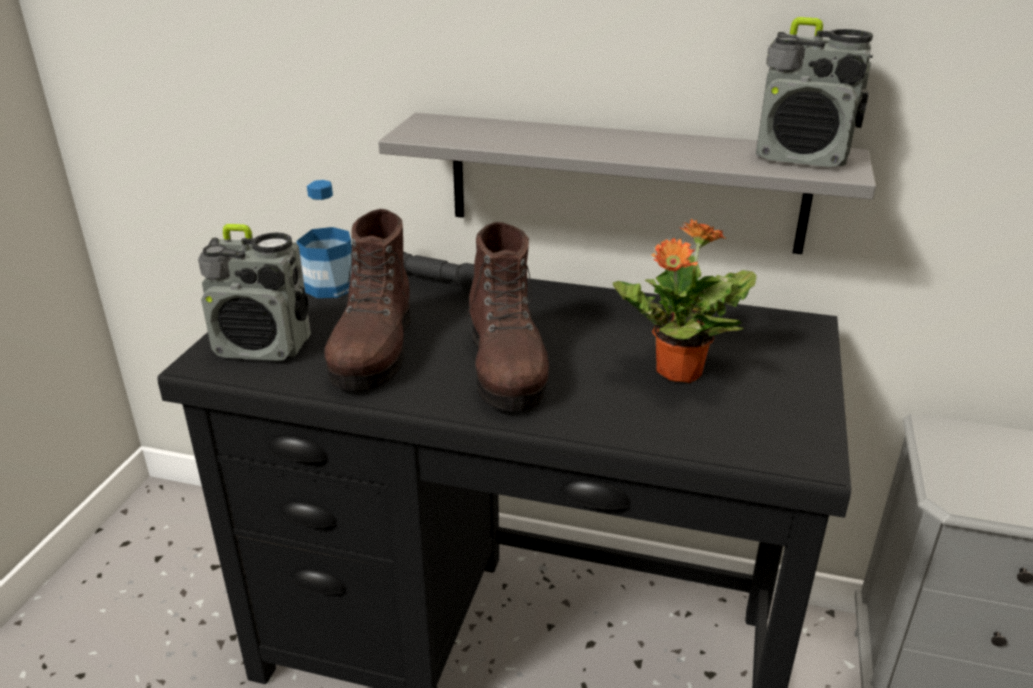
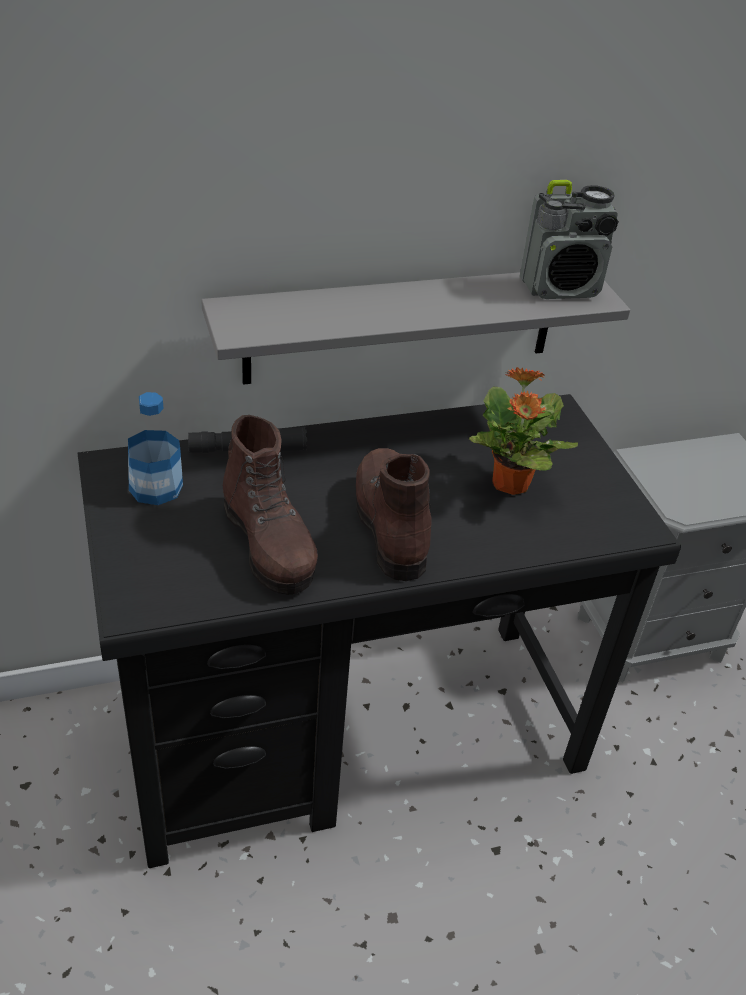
camera: 35 degrees left, 10 degrees up
(264, 347) = (168, 575): radio -> none
(506, 369) = (389, 525): brown boot -> brown boot turned 150 degrees counterclockwise

